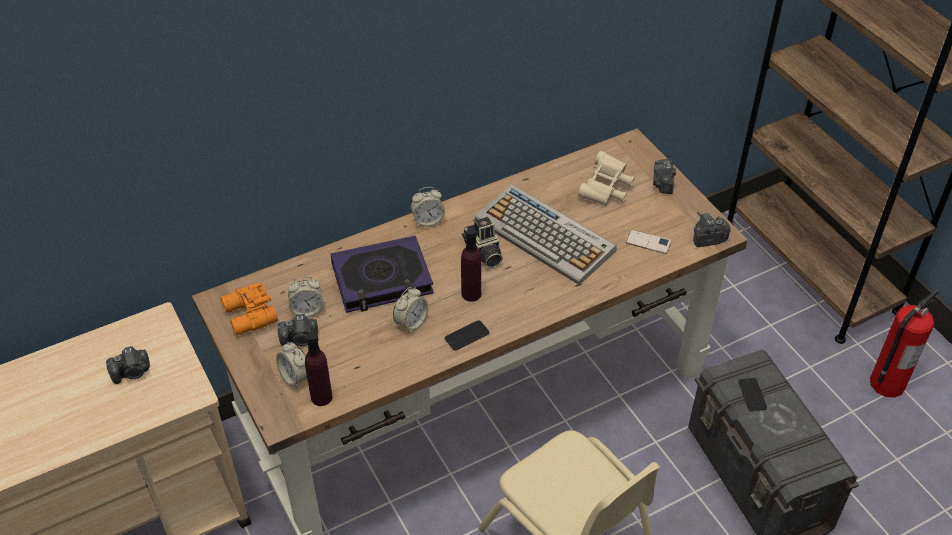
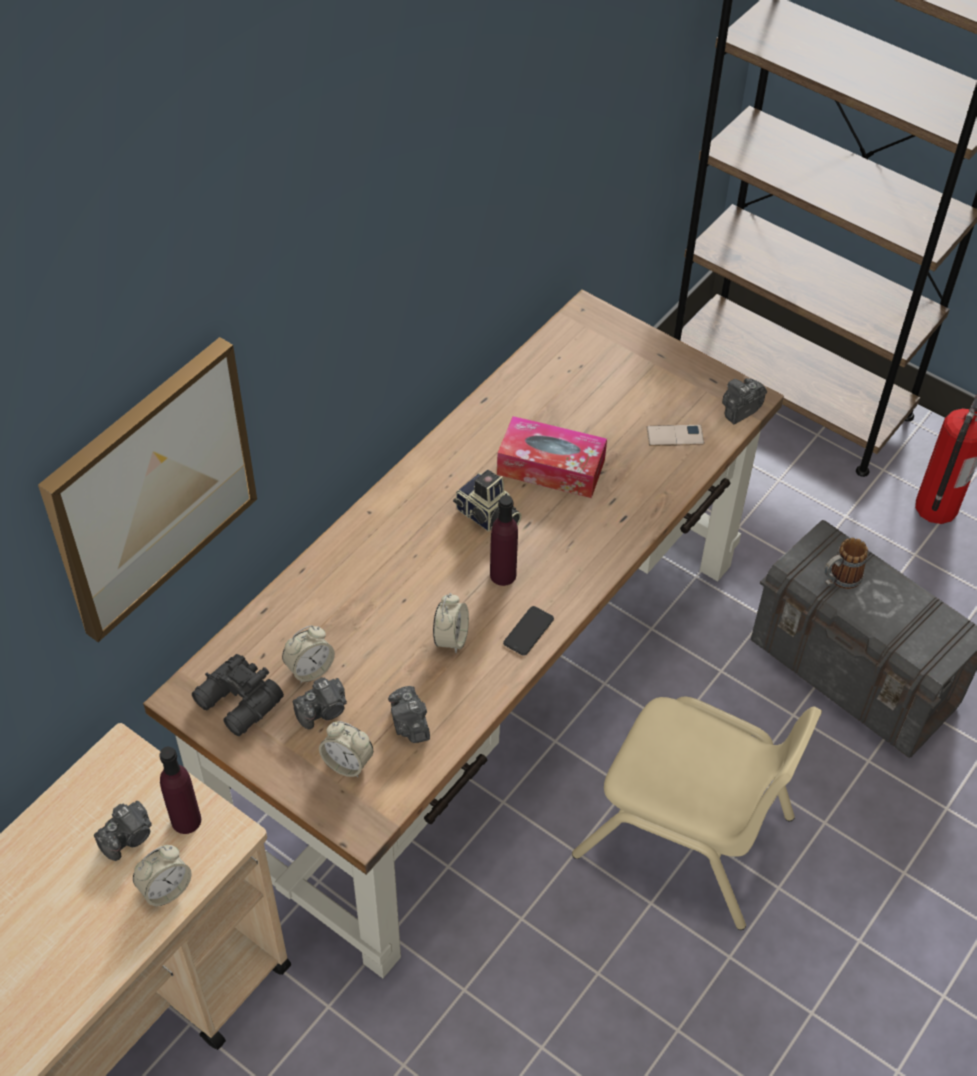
camera: 25 degrees left, 5 degrees up
(211, 137) = (151, 488): none -> picture
(249, 316) = (238, 703): orange binoculars -> black binoculars
(321, 397) = (395, 776): purple bottle -> purple bottle (186, 820)
(382, 280) = (382, 594): book -> none
(428, 221) = (394, 495): alarm clock -> alarm clock (165, 888)
(546, 235) = (551, 467): keyboard -> tissue box
(606, 189) = (589, 383): beige binoculars -> none
(663, 184) = (651, 354): camera -> camera (409, 724)
(752, 395) = (839, 580): phone -> mug

